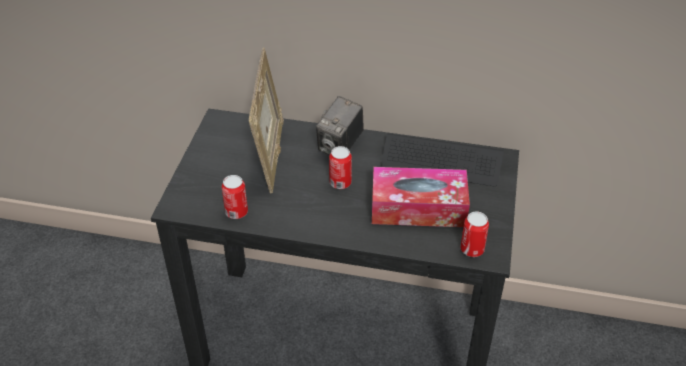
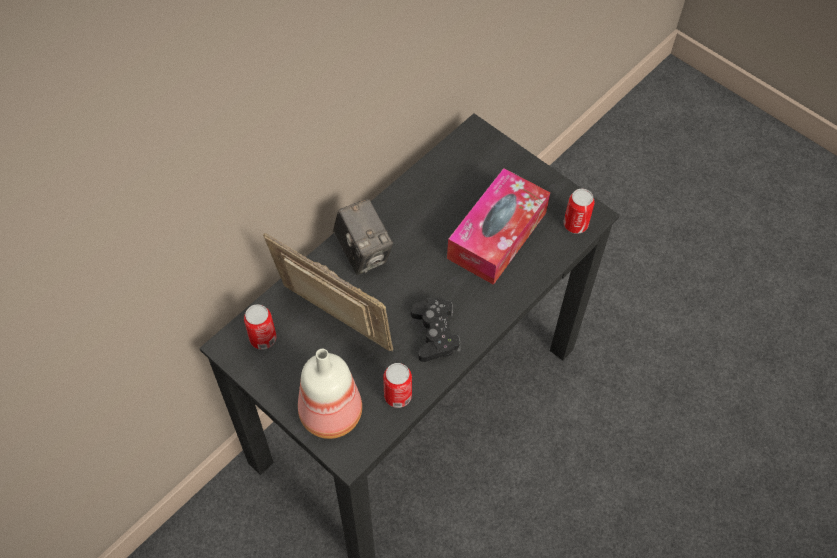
camera: 60 degrees left, 15 degrees up
(199, 186) = (331, 415): none -> bottle
(302, 210) = (435, 333): none -> black game controller
(340, 183) = (418, 281): can -> can (263, 338)
(441, 162) = (448, 181): keyboard -> none

